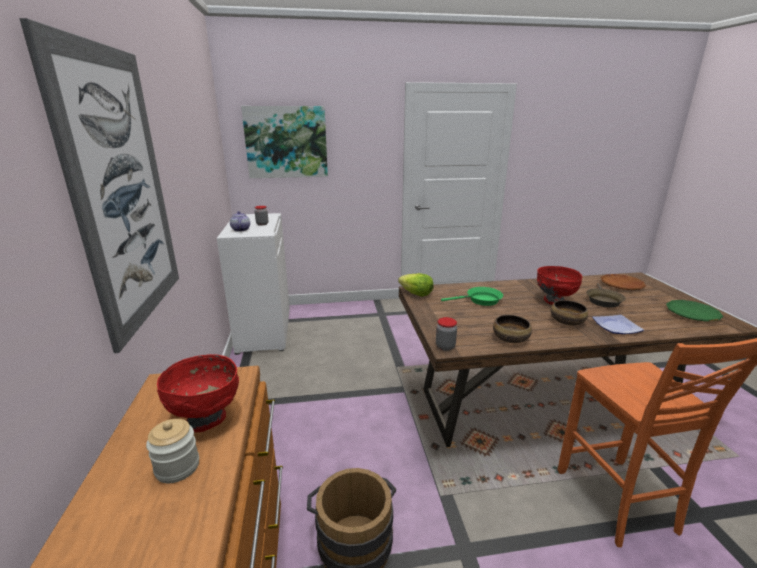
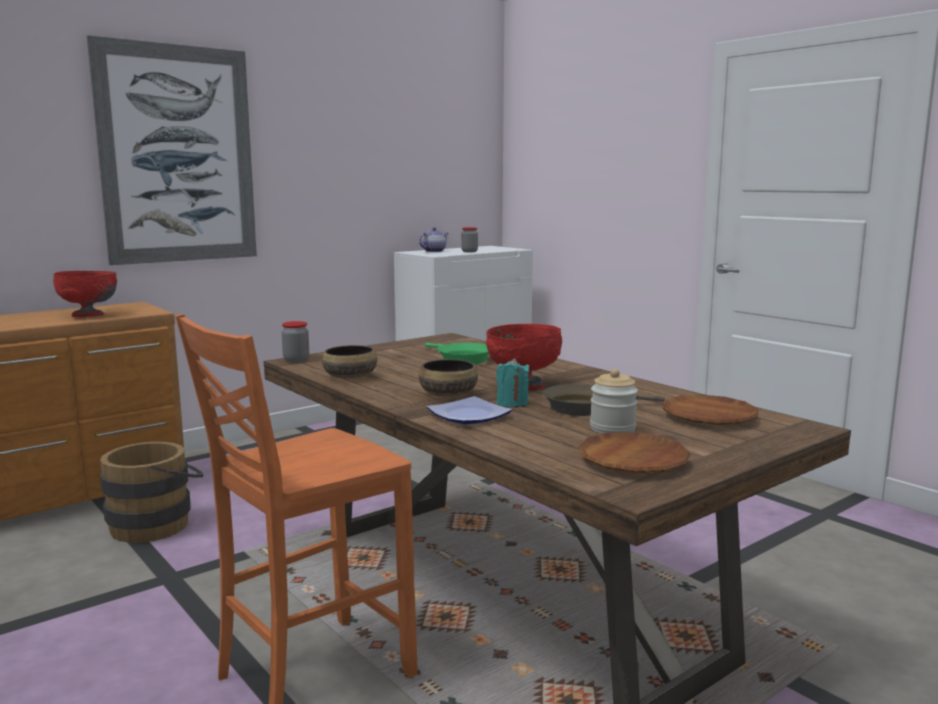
camera: 60 degrees right, 10 degrees down
(177, 467) = (34, 320): jar -> jar (612, 429)
(286, 142) = (560, 151): picture -> none
(416, 294) = (437, 339): lettuce -> none
(592, 312) = (512, 403): none -> turquoise candle
(692, 314) = (633, 461): green plate -> brown plate

